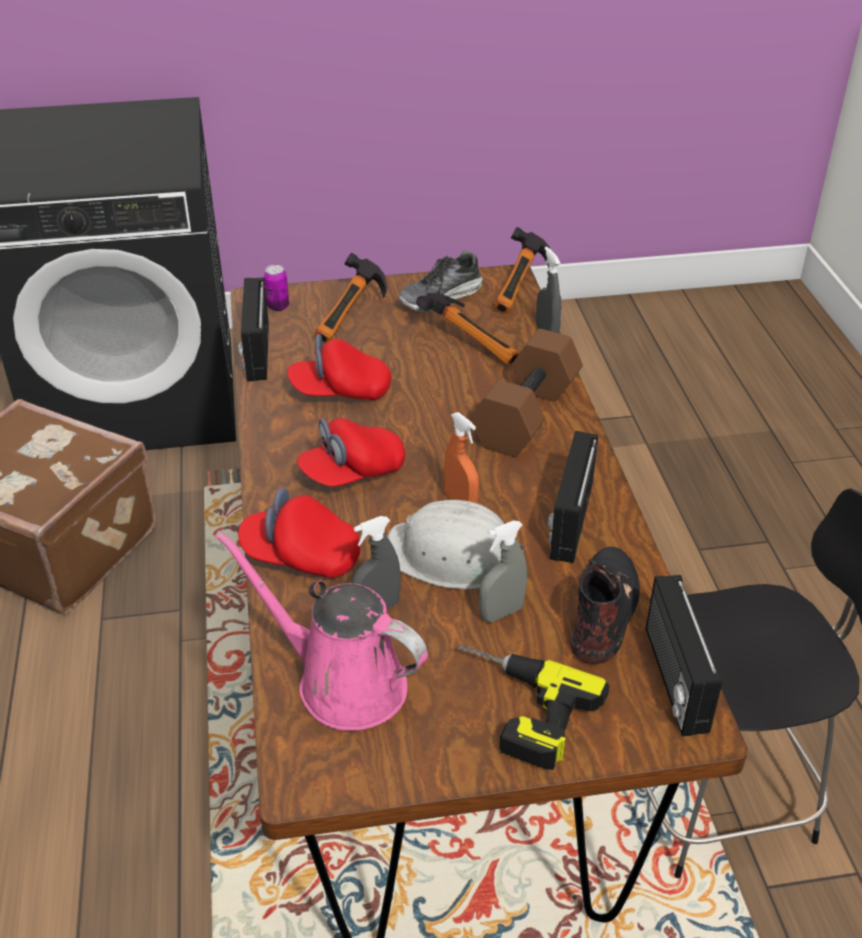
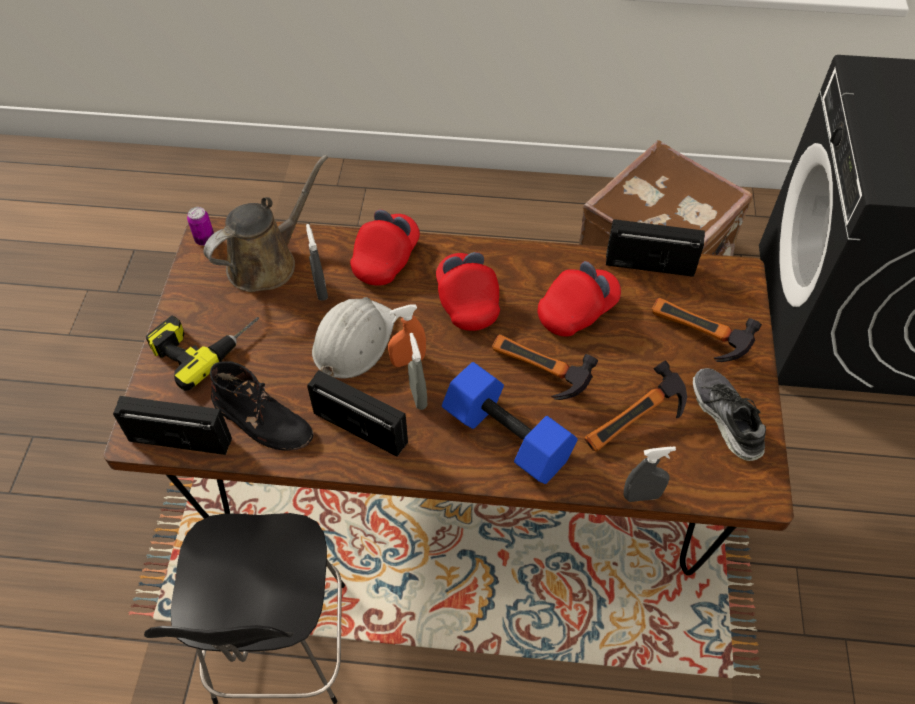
camera: 105 degrees right, 15 degrees up
(278, 306) = (723, 287): can -> can (205, 239)
(340, 391) = (577, 311): red cap -> red cap turned 45 degrees clockwise
(342, 682) = (267, 262): pink watering can -> brown watering can
(501, 613) = (286, 356): grey spray bottle -> grey spray bottle (418, 396)
(523, 289) = (733, 499): hammer -> hammer (536, 376)
(527, 417) = (505, 437): brown dumbbell -> blue dumbbell

